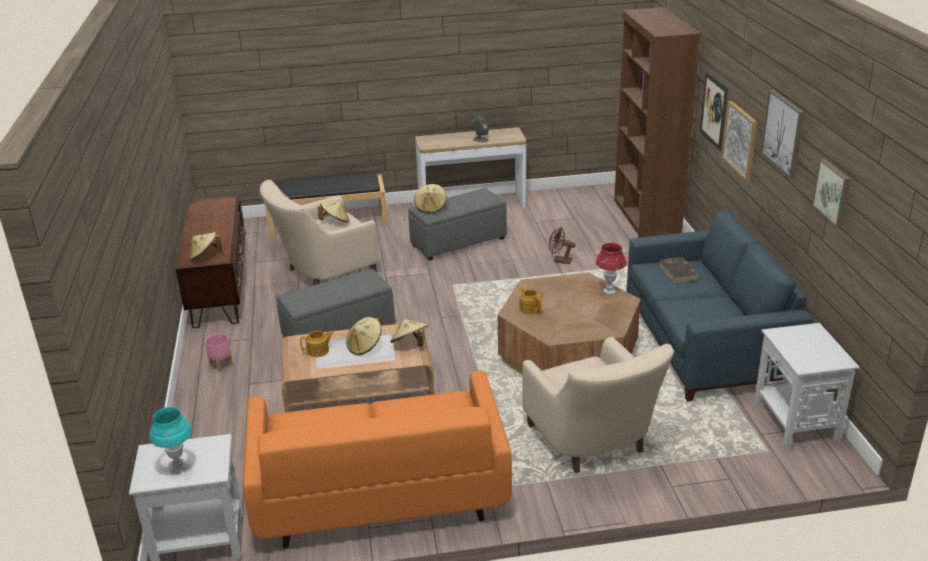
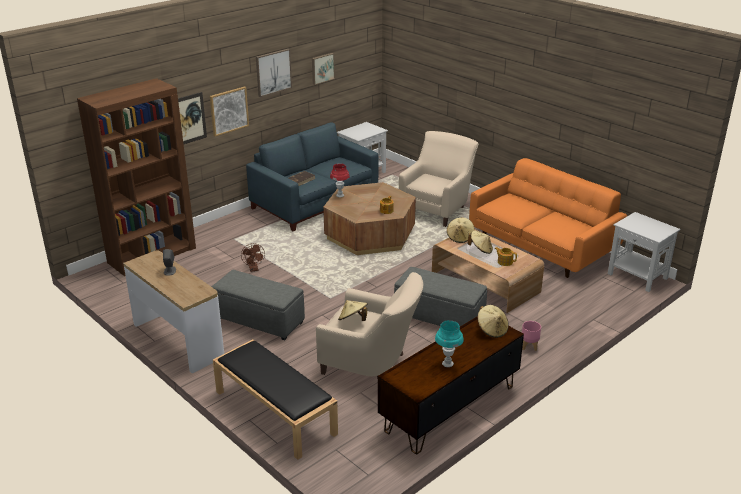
camera: 125 degrees left, 0 degrees up
(178, 468) = (650, 224): turquoise table lamp -> turquoise table lamp (447, 364)
(431, 208) = (276, 294): beige hat -> none

